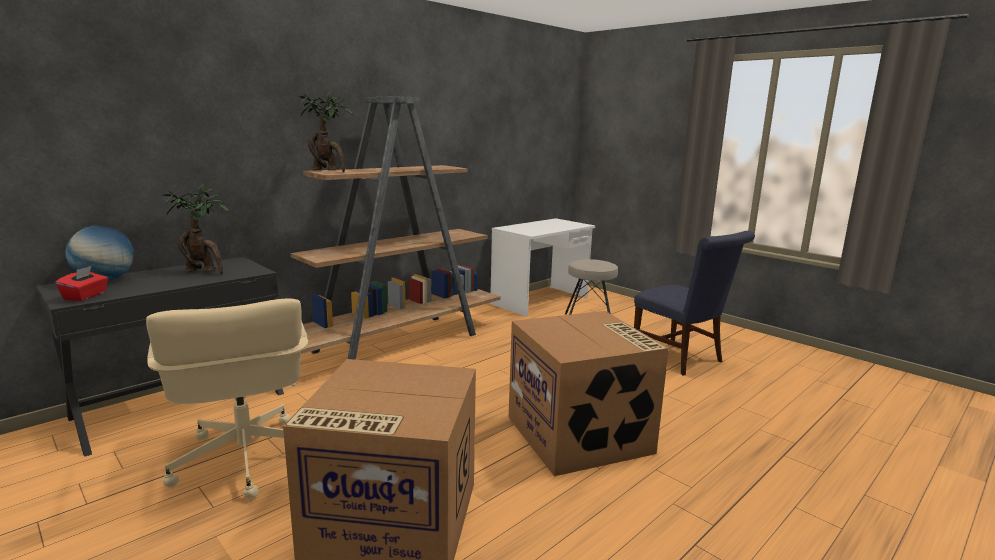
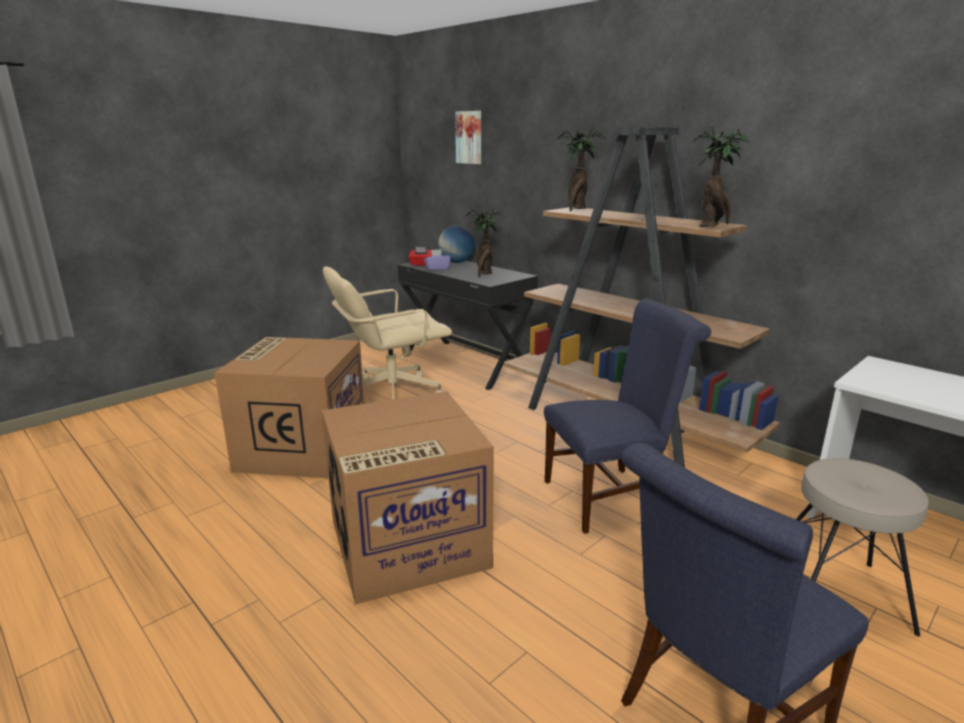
camera: 90 degrees right, 5 degrees up
(74, 95) = (469, 137): none -> picture
(134, 289) = (437, 269): none -> purple tissue box
(446, 167) = (712, 226): none -> potted plant
(507, 358) = (611, 496): none -> blue chair

